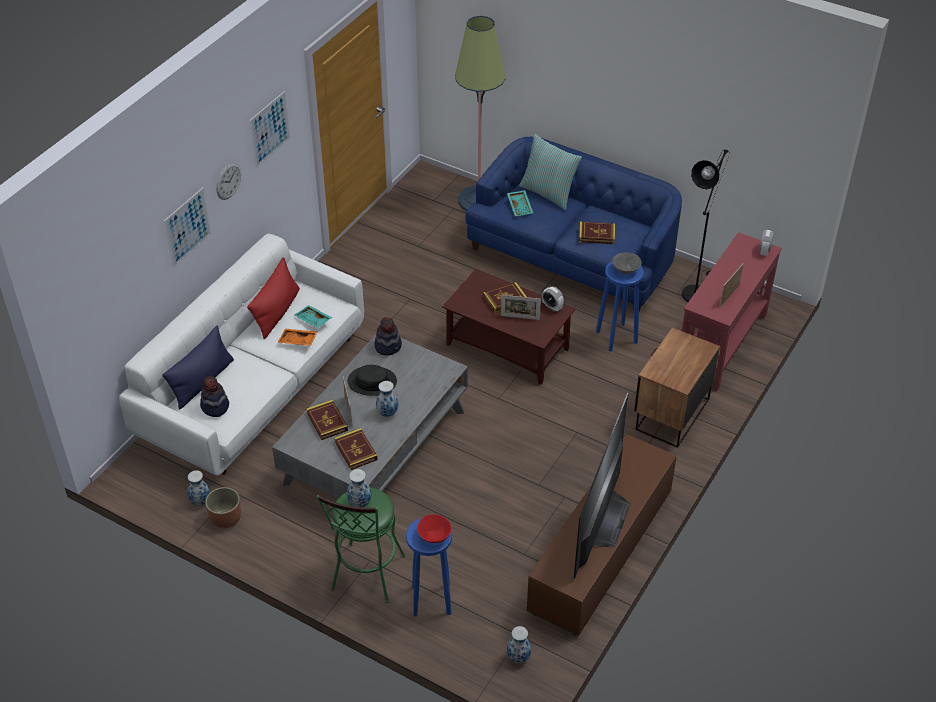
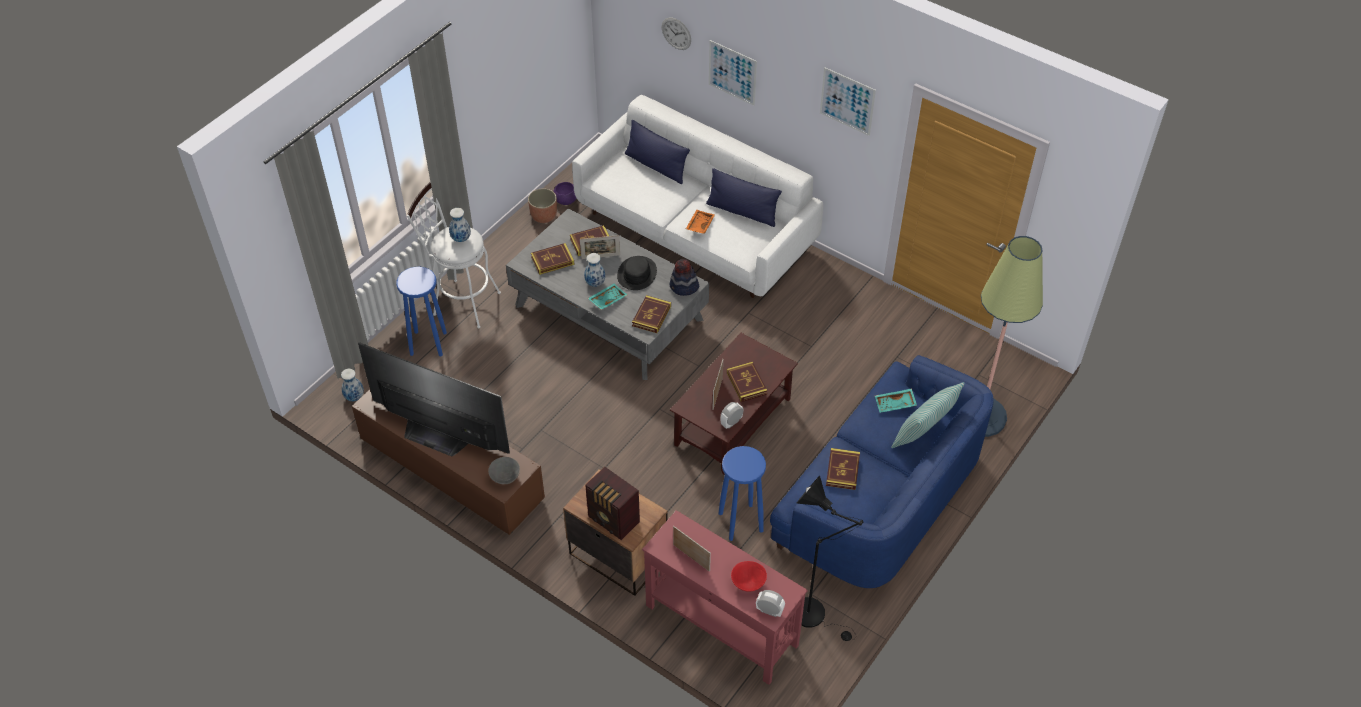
camera: 95 degrees right, 5 degrees up
(200, 501) = (566, 200): vase -> purple bowl
(215, 406) = (623, 173): hat -> none
(228, 181) = (785, 88): wall clock -> wall clock (676, 33)
(277, 312) = (742, 212): red pillow -> blue pillow
(312, 320) = (726, 235): turquoise tray -> turquoise tray (607, 299)
(366, 578) = (461, 302): green stool -> white stool
(430, 366) = (651, 316): none -> book
(434, 536) = (412, 283): red bowl -> red bowl (748, 583)
(626, 270) = (743, 464): grey bowl -> grey bowl (505, 478)
(692, 359) = (614, 520): none -> radio

